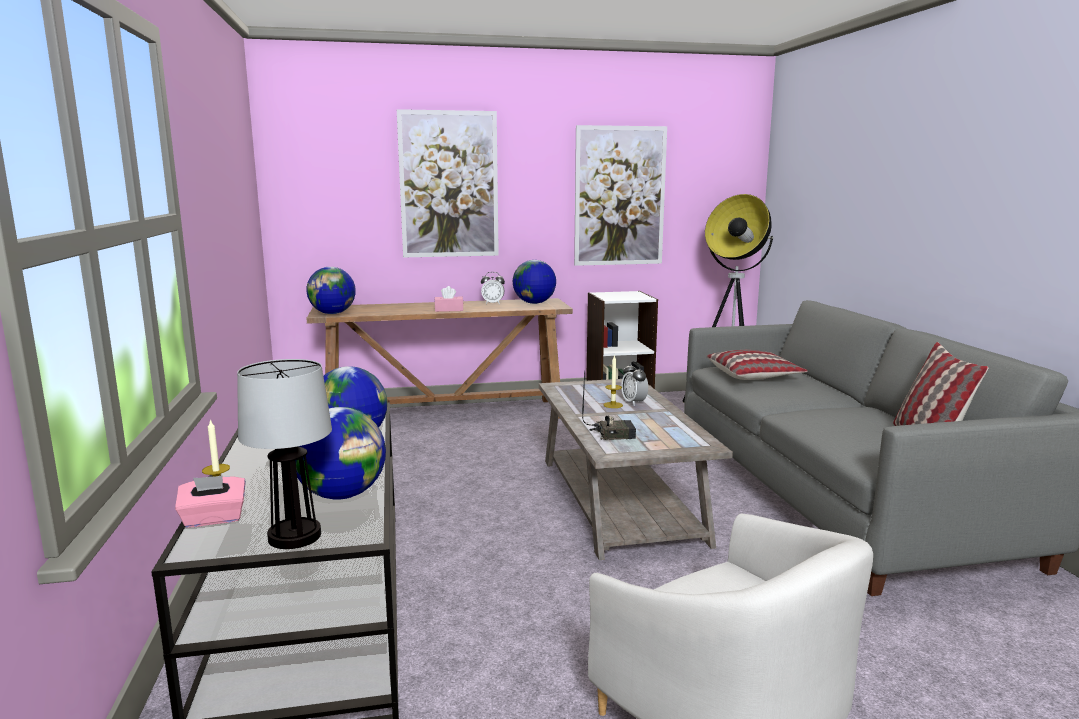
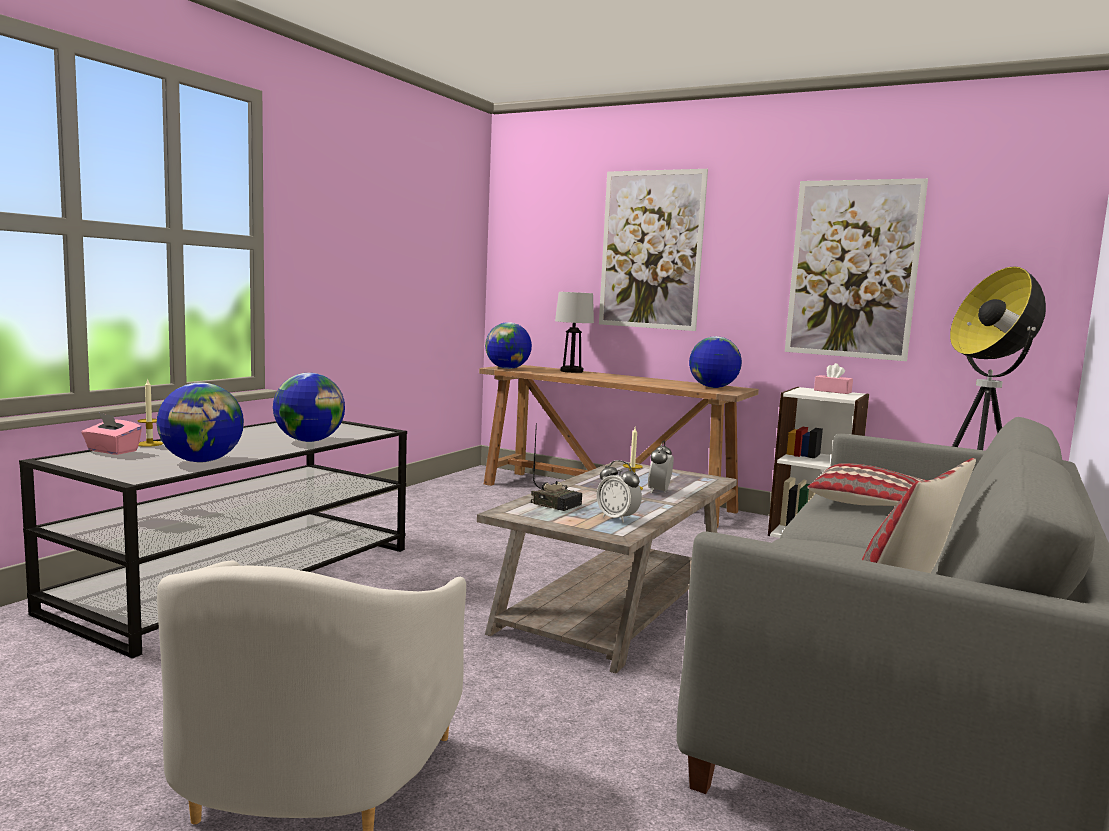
camera: 40 degrees right, 5 degrees down
(296, 536) = (112, 468): table lamp -> table lamp (572, 371)
(449, 310) = (609, 379): pink tissue box -> pink tissue box (832, 391)
(493, 303) = (671, 382): alarm clock -> alarm clock (617, 519)

